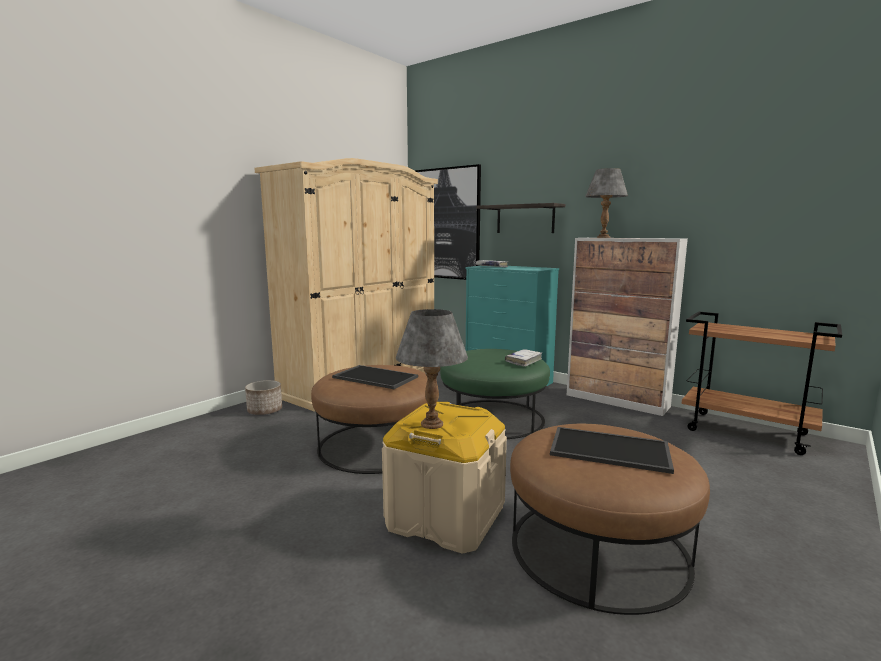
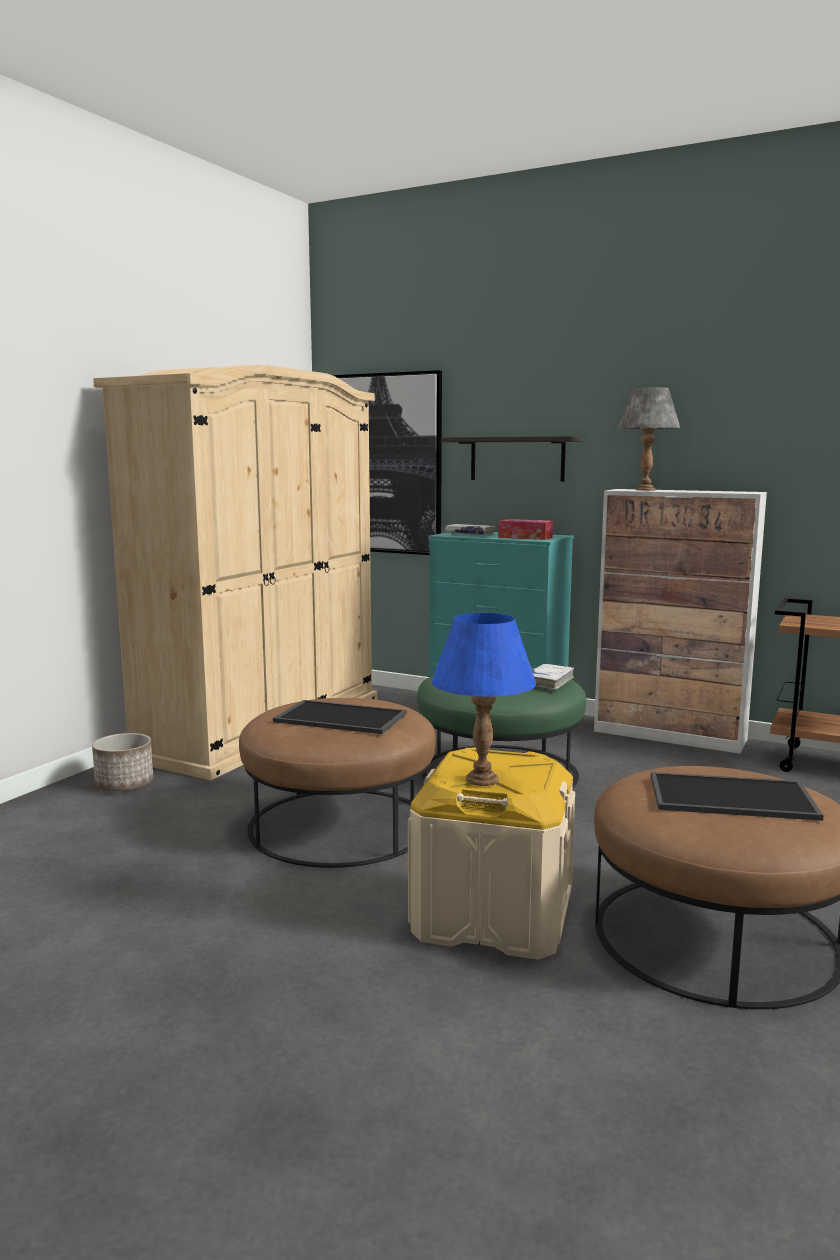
camera: 10 degrees left, 0 degrees up
(431, 424) = (481, 779): grey table lamp -> blue table lamp
(525, 268) = (525, 537): none -> tissue box

